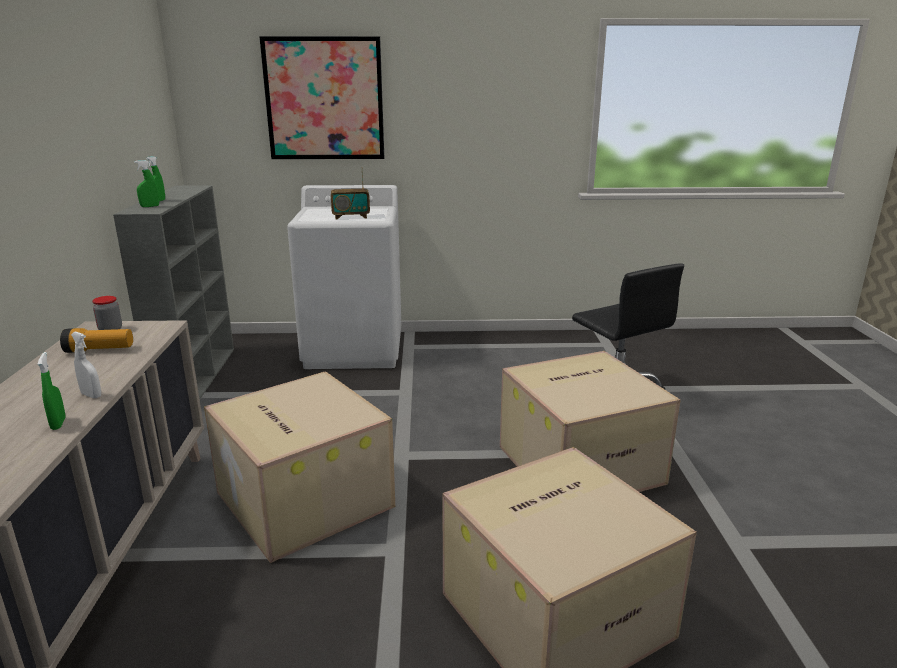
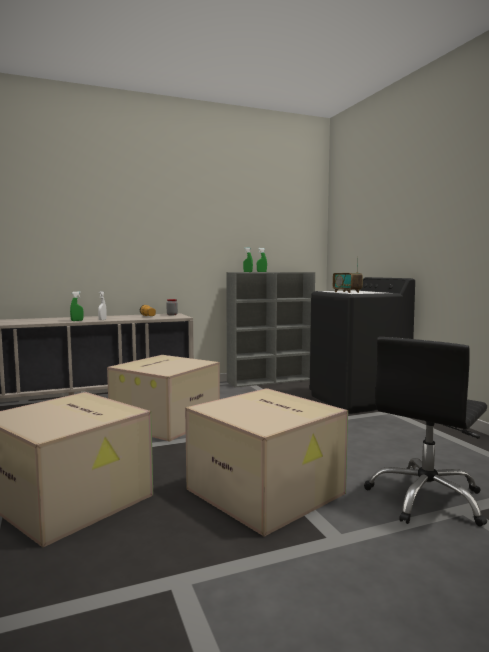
camera: 70 degrees right, 15 degrees down
(324, 99) = (384, 216): picture -> none
(354, 349) = (358, 400): white washing machine -> black washing machine

